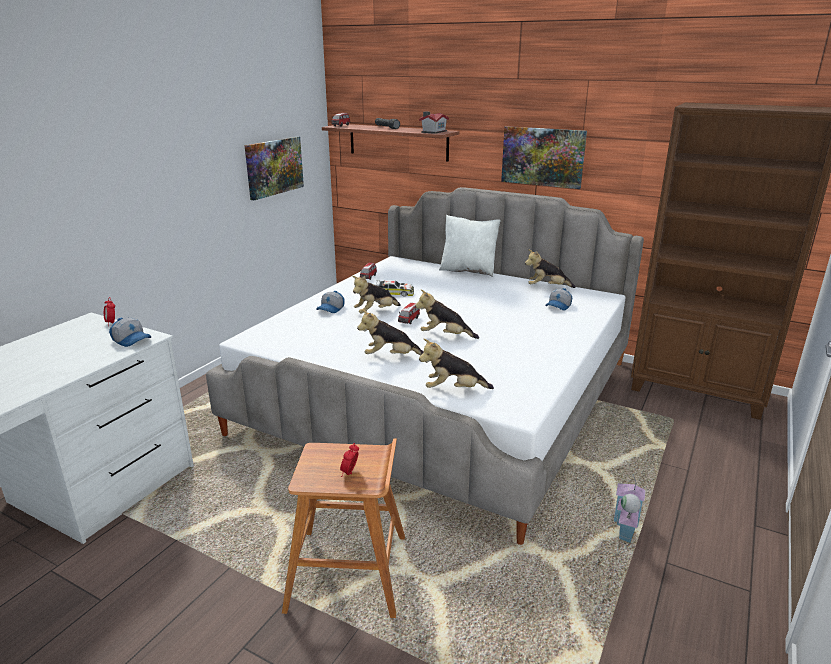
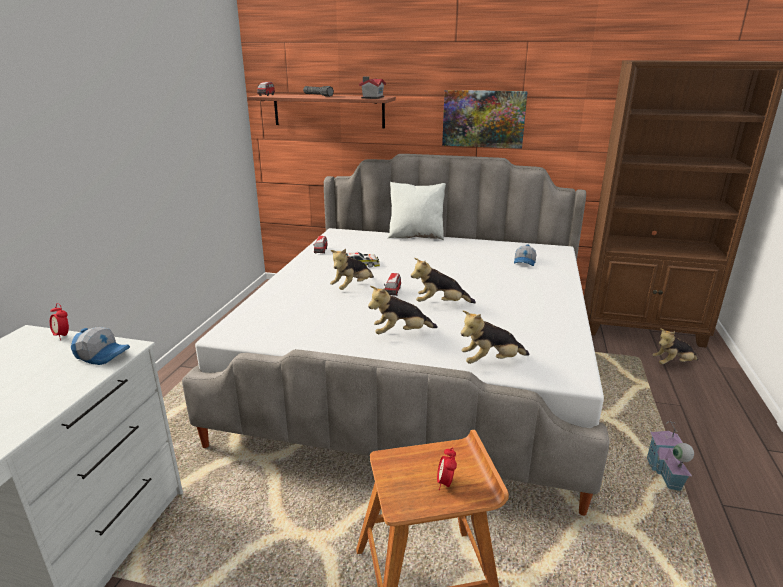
camera: 15 degrees left, 0 degrees up
(274, 167) = (202, 140): picture -> none
(331, 309) = (303, 288): cap -> none
(547, 287) = (500, 246): plush toy -> plush toy (673, 363)

